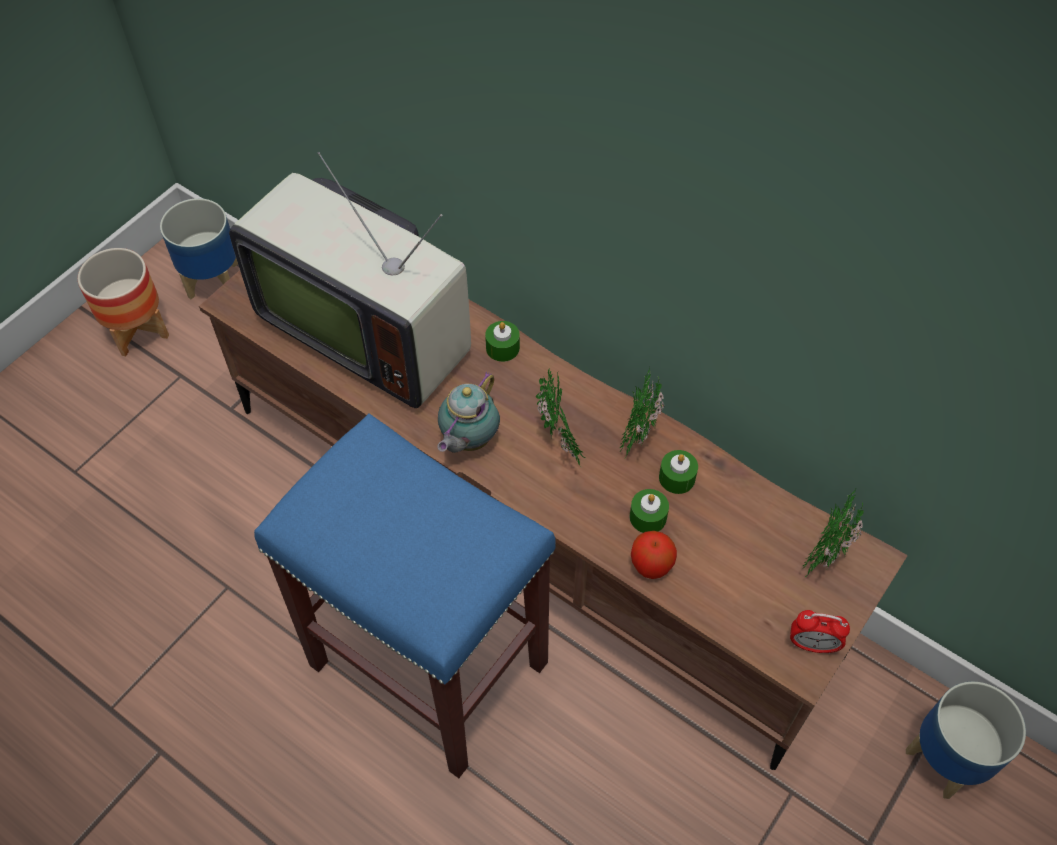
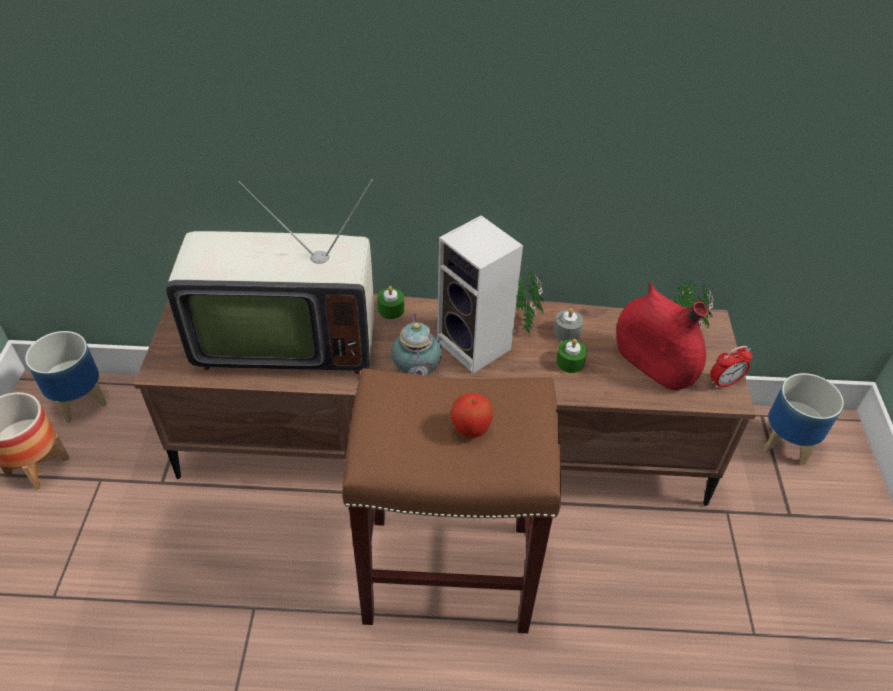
camera: 35 degrees left, 10 degrees down
(432, 665) = (450, 570): blue stool -> brown stool
(559, 441) = (476, 346): potted plant -> speaker
(651, 565) = (596, 388): apple -> apple (470, 428)
(677, 478) = (567, 332): green candle -> grey candle
(743, 574) = (653, 365): none -> red vase

